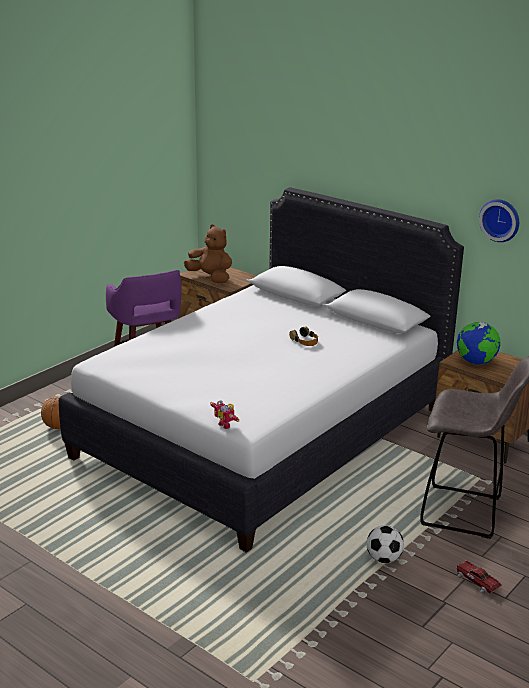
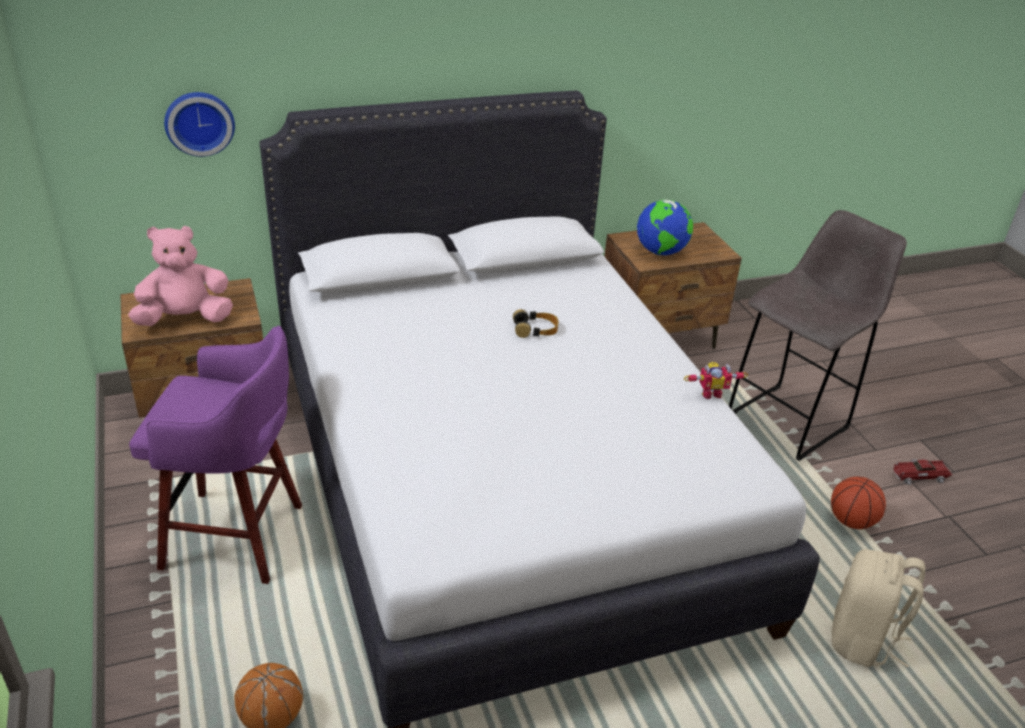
camera: 60 degrees left, 10 degrees up
(211, 278) = (185, 319): brown plush toy -> pink plush toy
(226, 424) = (741, 497): toy robot -> toy robot (710, 392)
(274, 583) = (862, 640): none -> beige backpack
(383, 559) = (851, 521): football -> basketball
(500, 219) = (645, 60): wall clock -> wall clock (199, 122)

